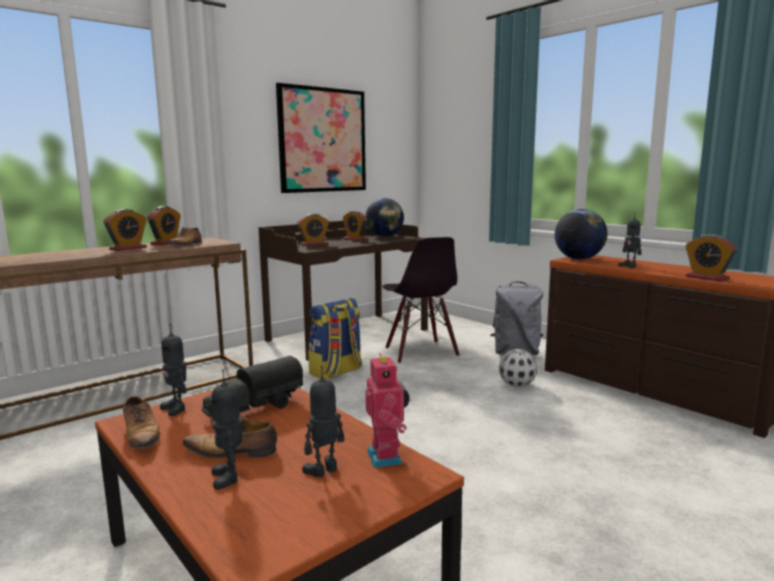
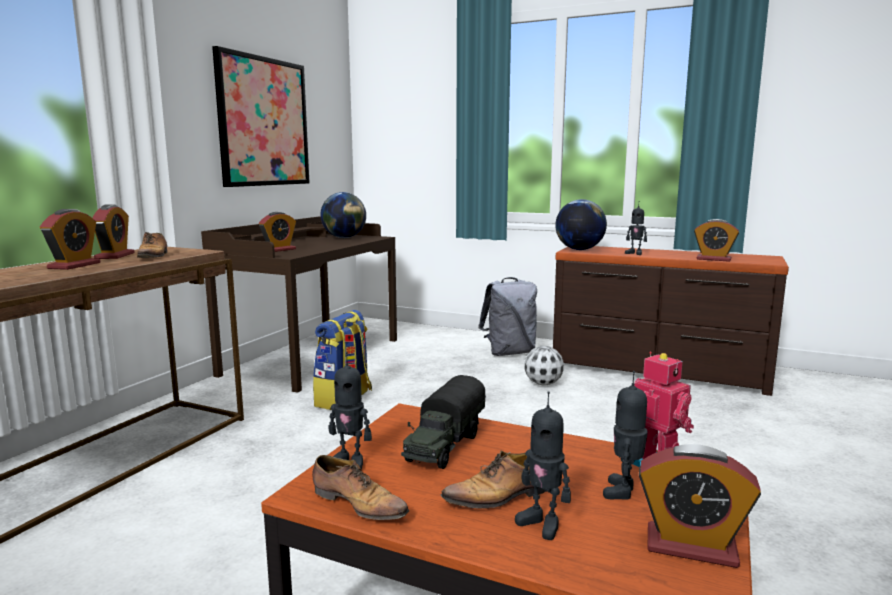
camera: 25 degrees left, 0 degrees up
(355, 239) = (316, 242): alarm clock -> alarm clock (691, 547)
(420, 352) = (414, 365): black chair -> none

